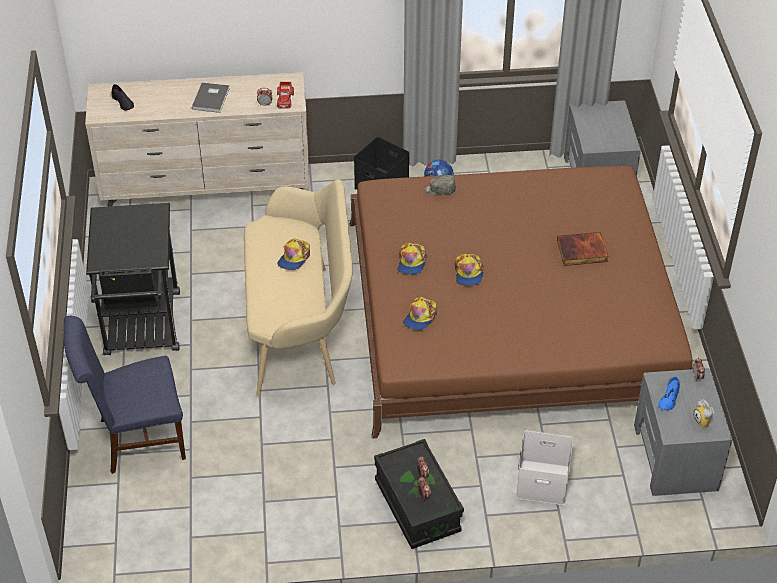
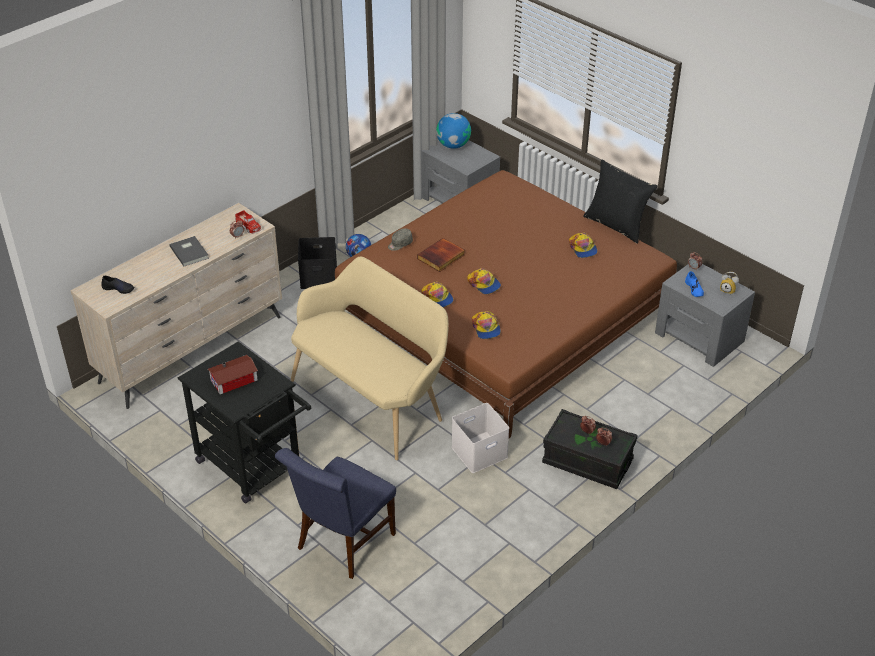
camera: 40 degrees left, 5 degrees down
(127, 236) = (235, 380): none -> toy house
(294, 258) = (358, 336): cap -> cap (583, 248)
(544, 481) = (644, 398): white storage box -> white storage box (479, 451)
(581, 252) = (538, 234): book -> book (441, 257)
(607, 114) = (453, 145): none -> globe
(674, 286) = (616, 225): none -> black pillow

